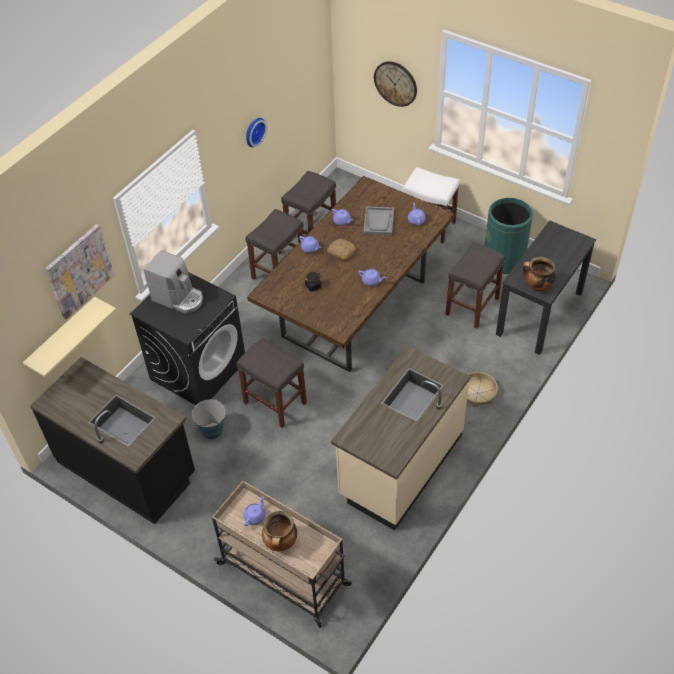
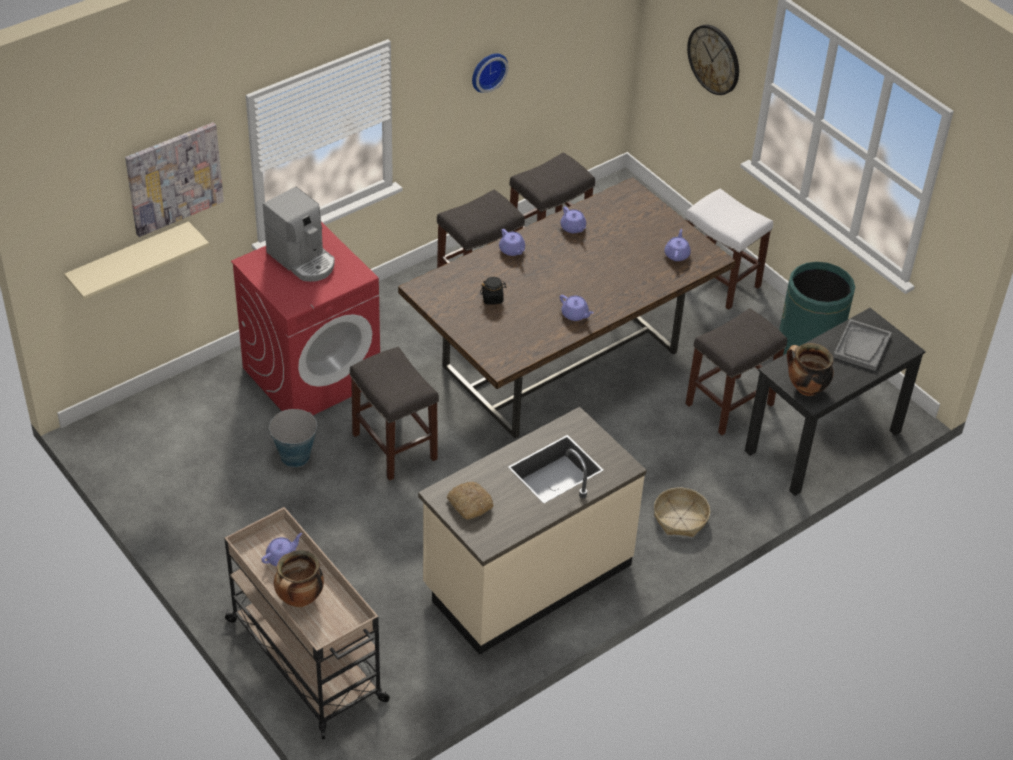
camera: 15 degrees right, 5 degrees down
(127, 468) = (164, 467): black counter -> none
(198, 369) = (312, 374): black washing machine -> red washing machine
(341, 252) = (552, 266): bread -> bread (469, 504)
(378, 222) = (623, 242): grey tray -> grey tray (862, 346)

